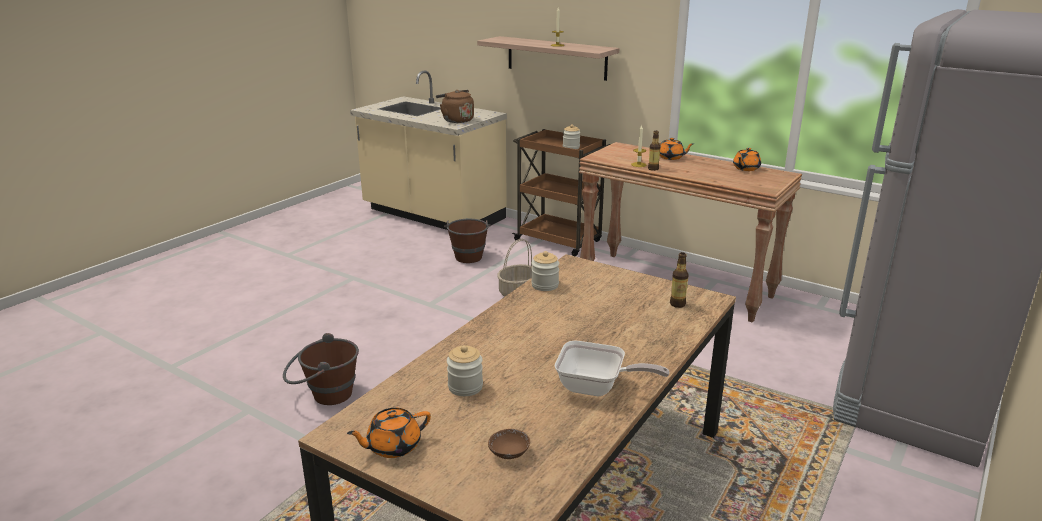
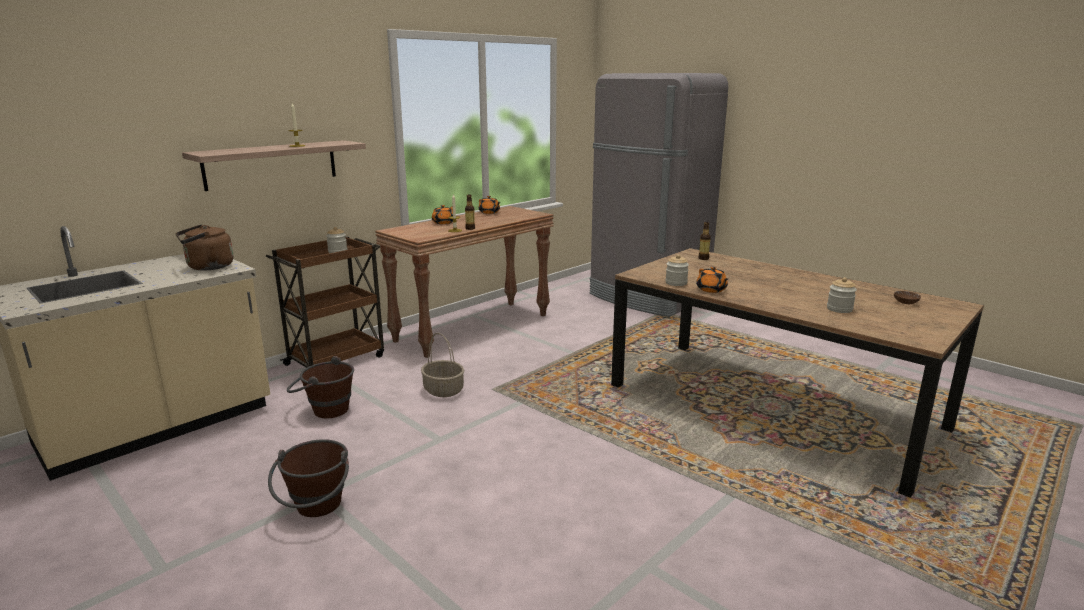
camera: 80 degrees left, 5 degrees down
(324, 395) = (622, 509): brown bucket -> brown bucket (316, 510)
(392, 446) = (924, 328): orange teapot -> orange teapot (711, 290)
(597, 388) = (820, 282): frying pan -> none

